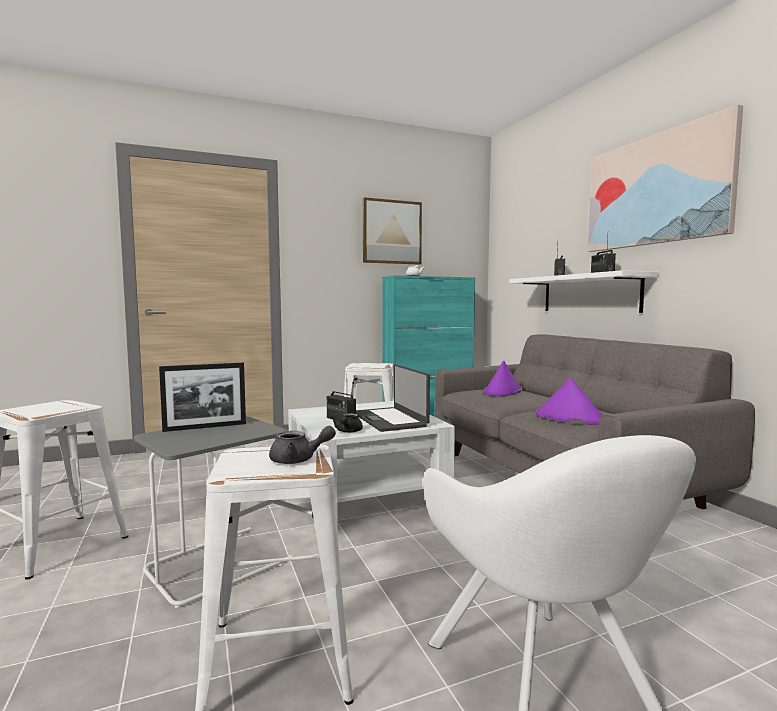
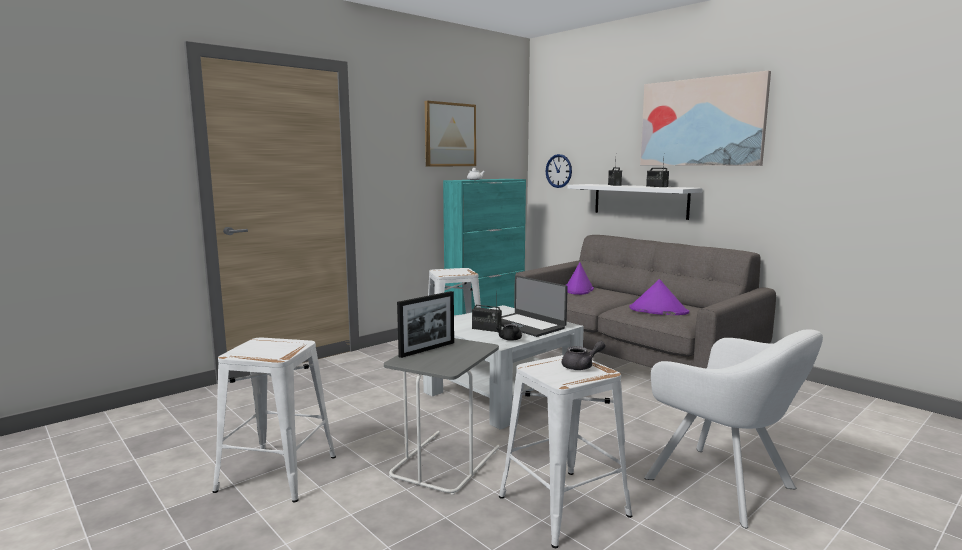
camera: 20 degrees left, 5 degrees up
(513, 269) = (558, 171): none -> wall clock

